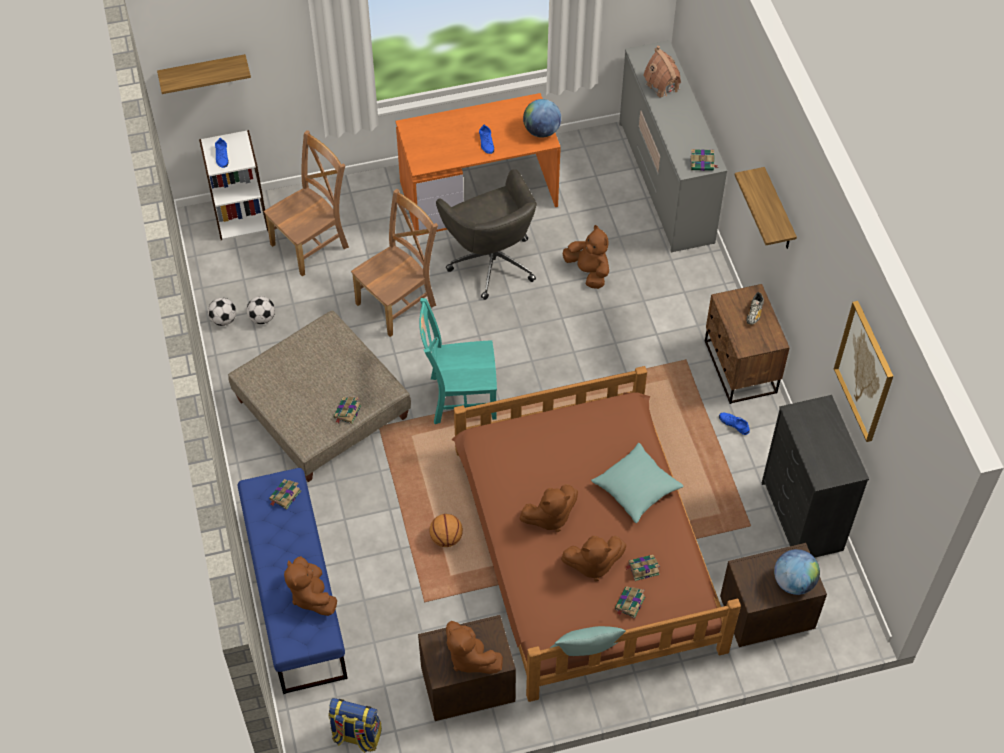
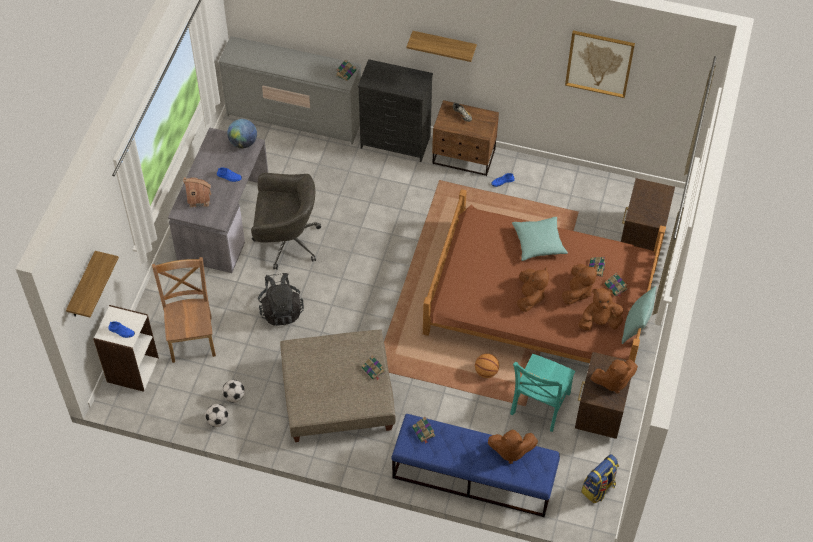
camera: 60 degrees left, 0 degrees up
(398, 302) = (281, 310): brown chair -> black backpack
(459, 398) = (384, 313): turquoise chair -> turquoise chair (539, 406)
(479, 193) = (223, 220): orange desk -> grey desk
(588, 271) = (334, 194): brown plush toy -> brown plush toy (599, 322)
(662, 86) = (266, 59): toy house -> toy house (199, 199)
(793, 582) = (658, 197): globe -> none
(801, 516) = (587, 184): black dresser -> black dresser (395, 142)

